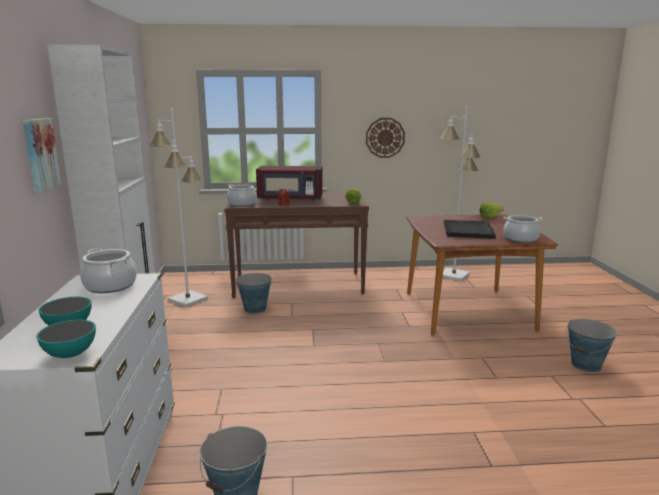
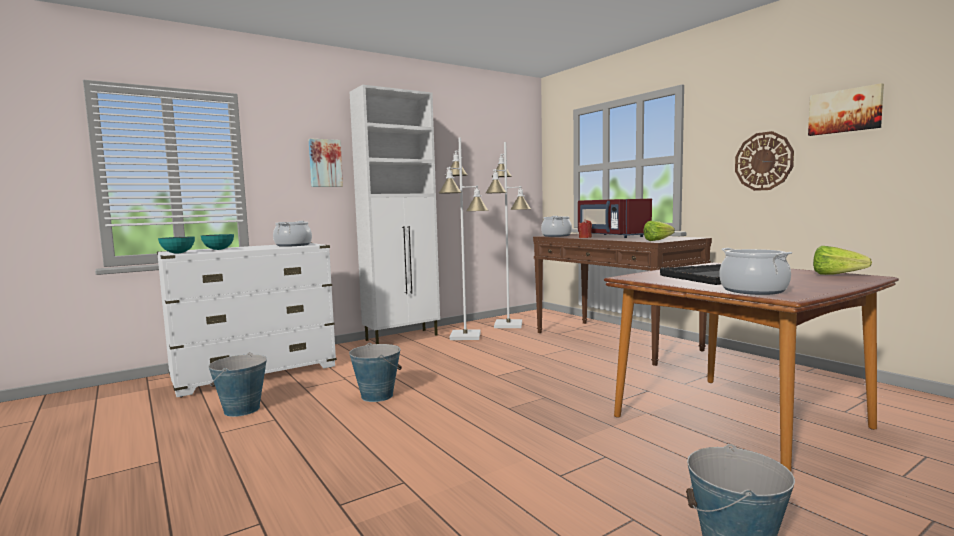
camera: 60 degrees right, 10 degrees down
(255, 309) = (530, 343): bucket -> bucket (377, 396)
(433, 110) = (845, 111): none -> picture
(453, 275) = (850, 391): white floor lamp -> white floor lamp (466, 336)

